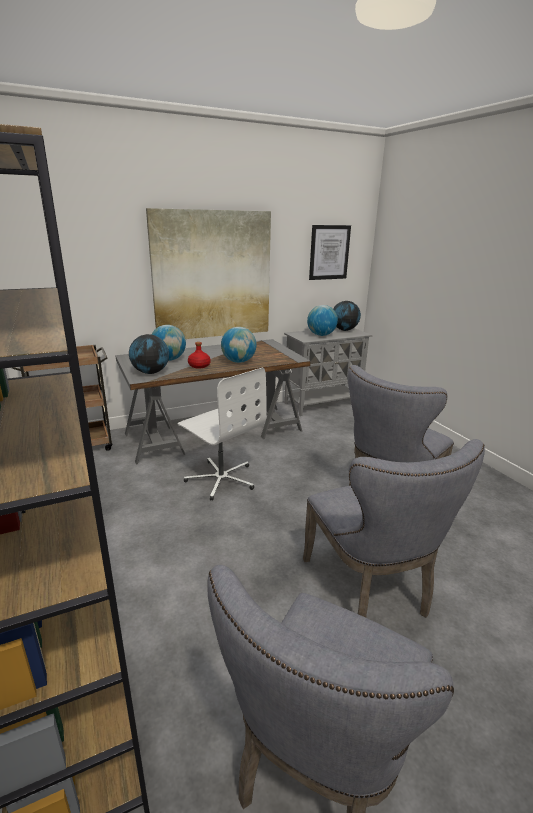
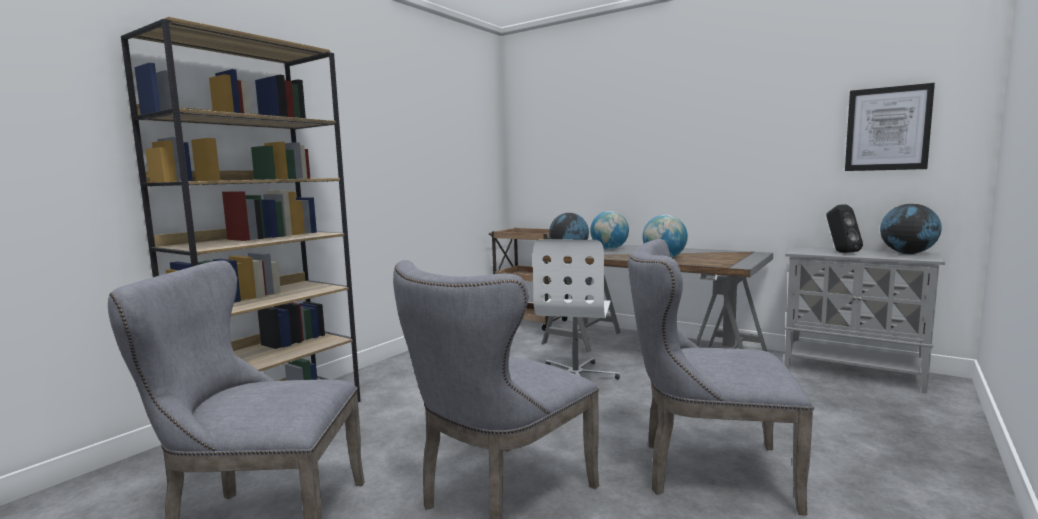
camera: 60 degrees right, 15 degrees down
(199, 366) = (618, 255): red bottle -> none
(212, 275) = (691, 165): picture -> none
(321, 335) = (840, 252): globe -> black speaker

